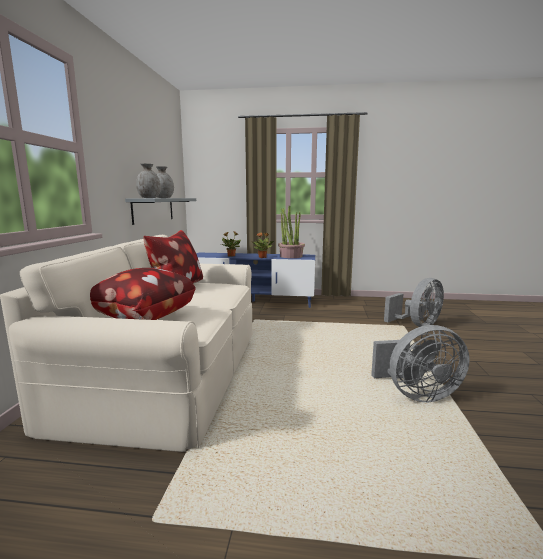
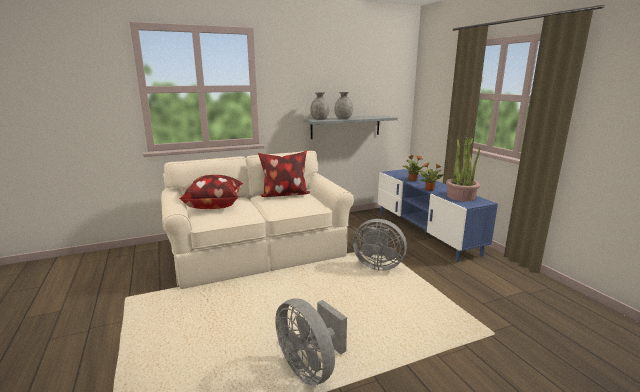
camera: 60 degrees right, 5 degrees up
(417, 325) = (517, 346): grey fan -> grey fan (377, 265)

